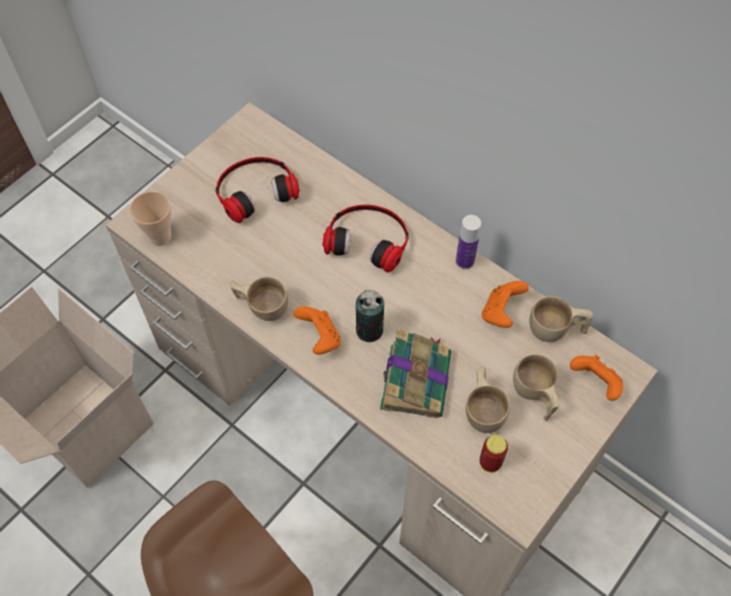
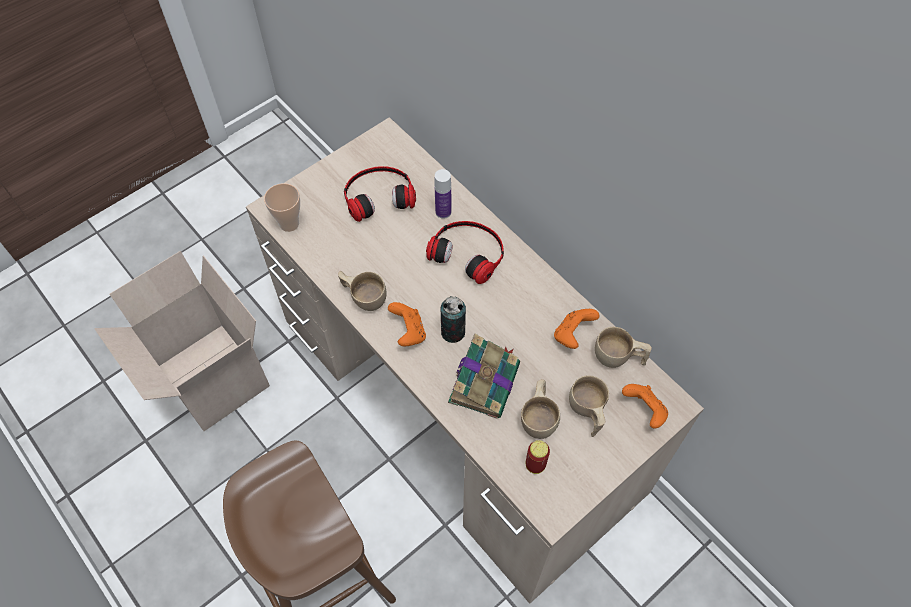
camera: 10 degrees right, 0 degrees up
(464, 261) = (549, 284): bottle -> bottle (443, 212)

